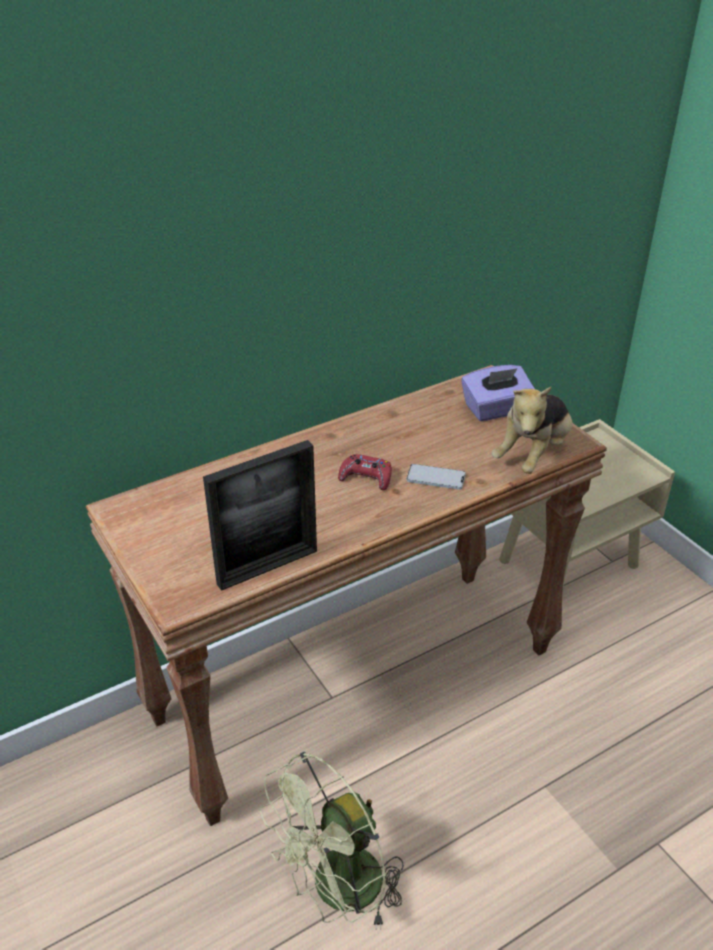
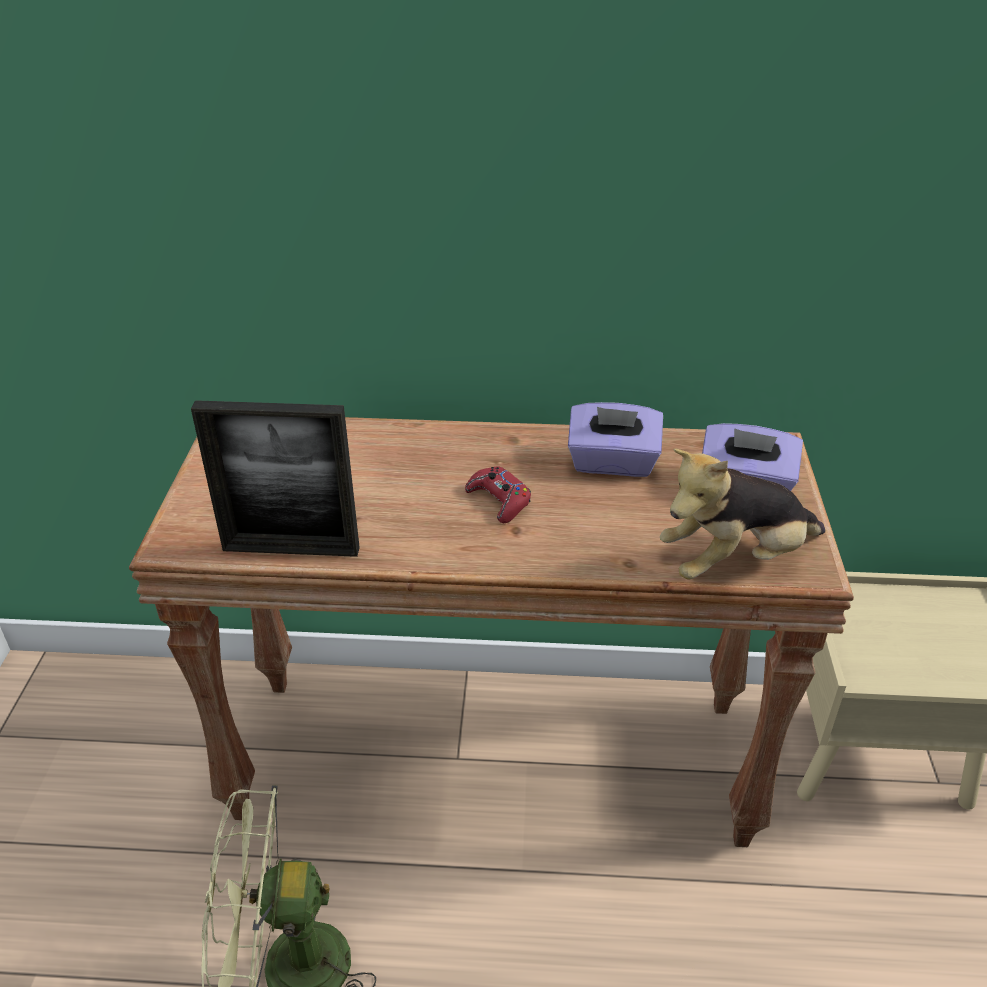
camera: 35 degrees right, 0 degrees up
(408, 426) = (612, 463): none -> purple tissue box
(436, 478) = (578, 536): phone -> none

